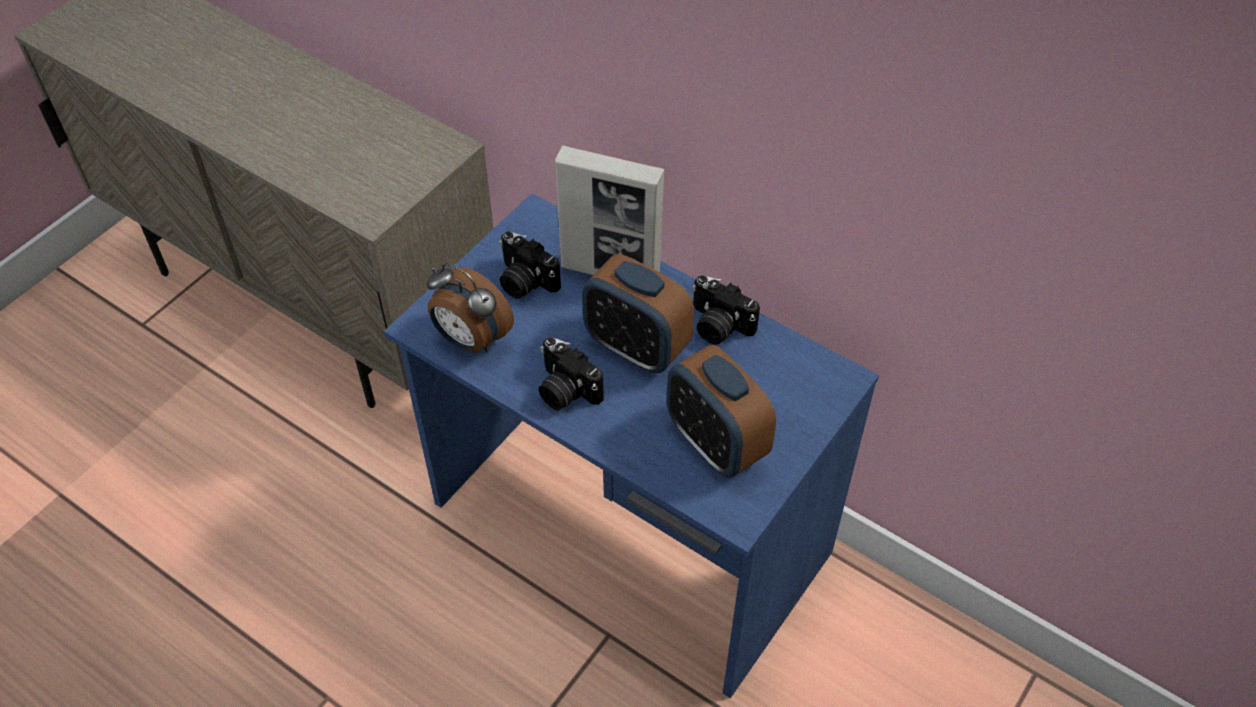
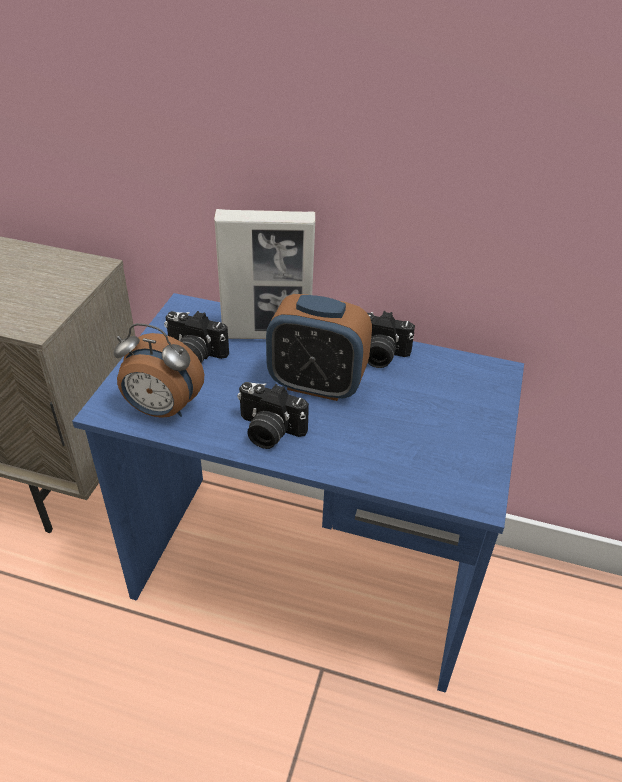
camera: 20 degrees left, 10 degrees down
(716, 443) = (425, 443): alarm clock -> none

